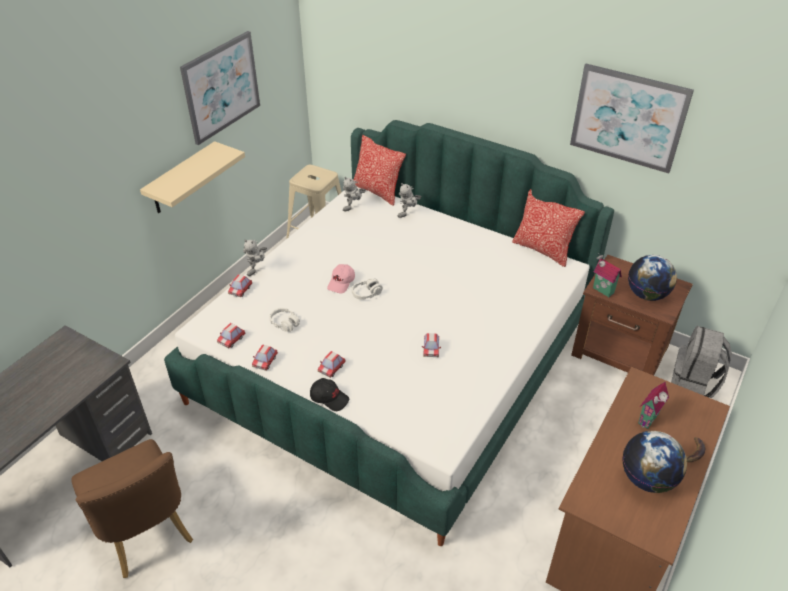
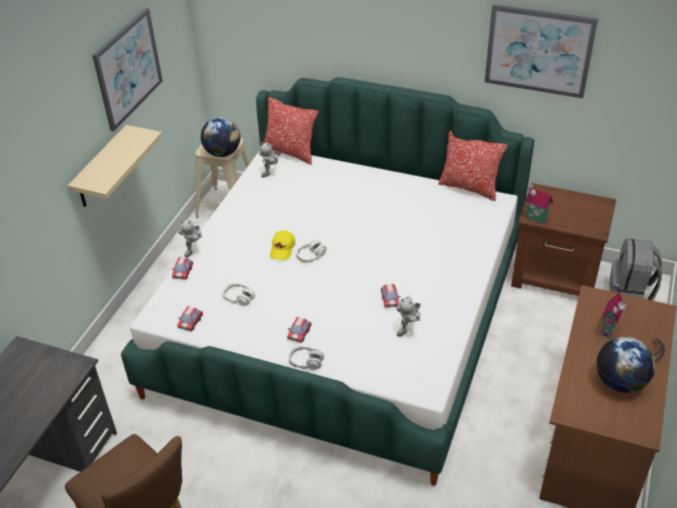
camera: 10 degrees left, 0 degrees up
(265, 361) = (231, 338): toy car -> none
(329, 398) = (306, 362): black cap -> grey headphones
(341, 283) = (283, 249): pink cap -> yellow cap
(409, 214) = (329, 171): toy robot -> toy robot (409, 328)
(647, 295) = (577, 216): globe -> globe (223, 153)

